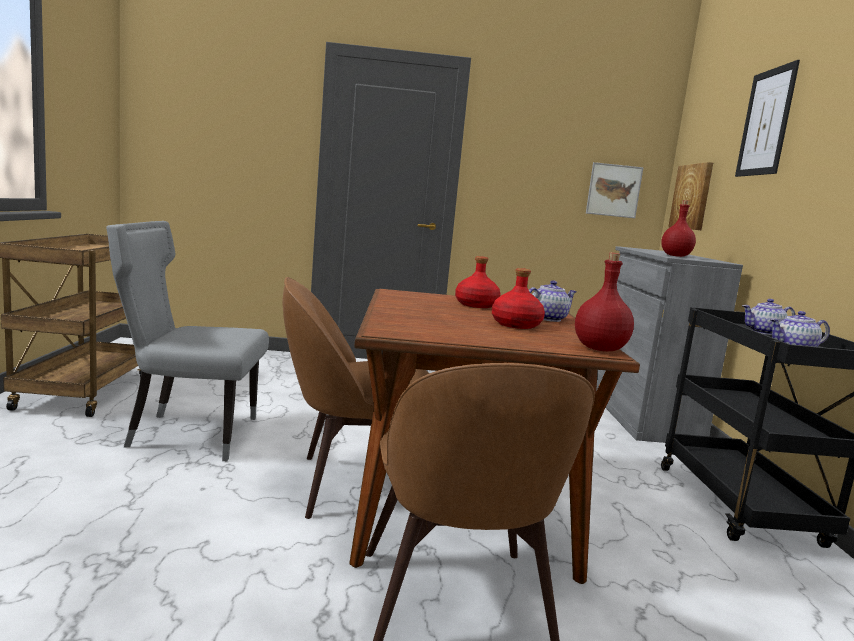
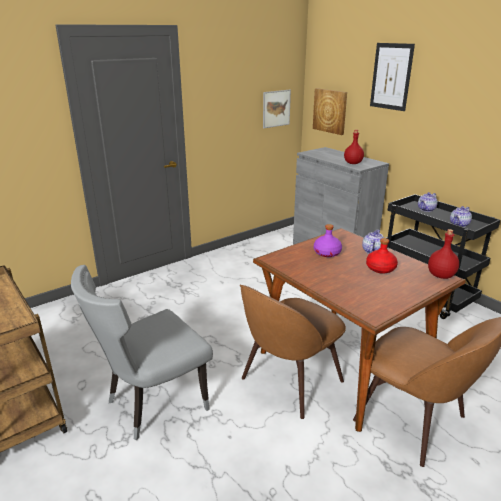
camera: 35 degrees left, 15 degrees up
(476, 305) = (327, 253): red bottle -> purple bottle

